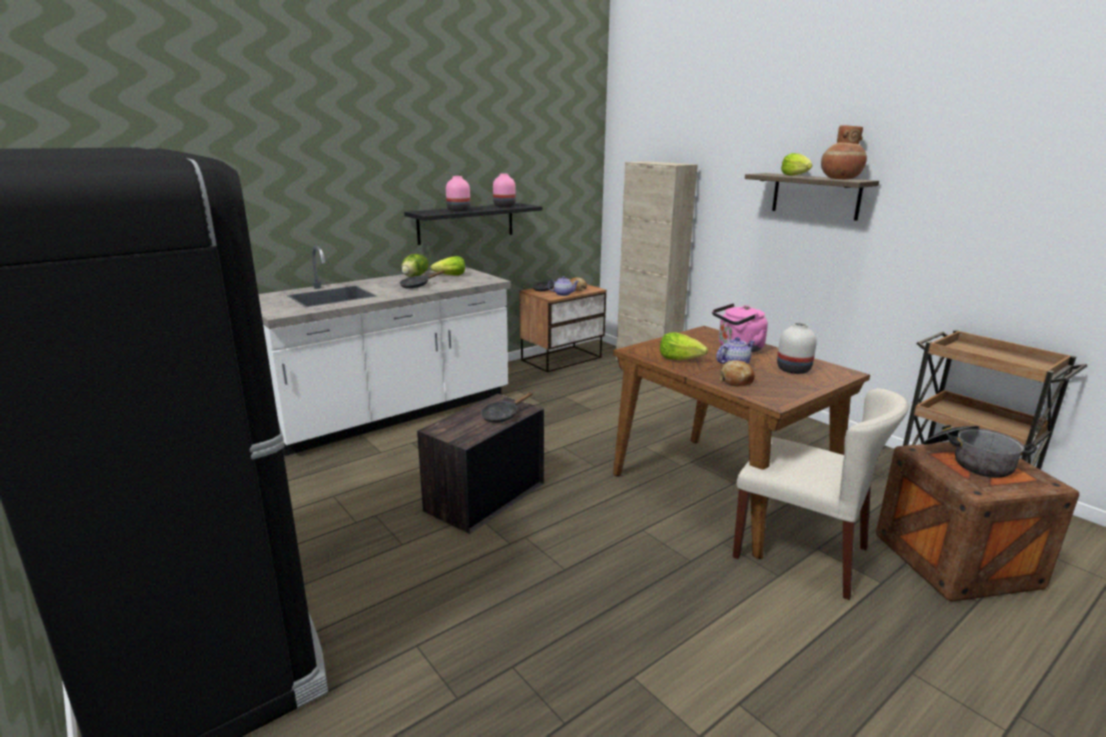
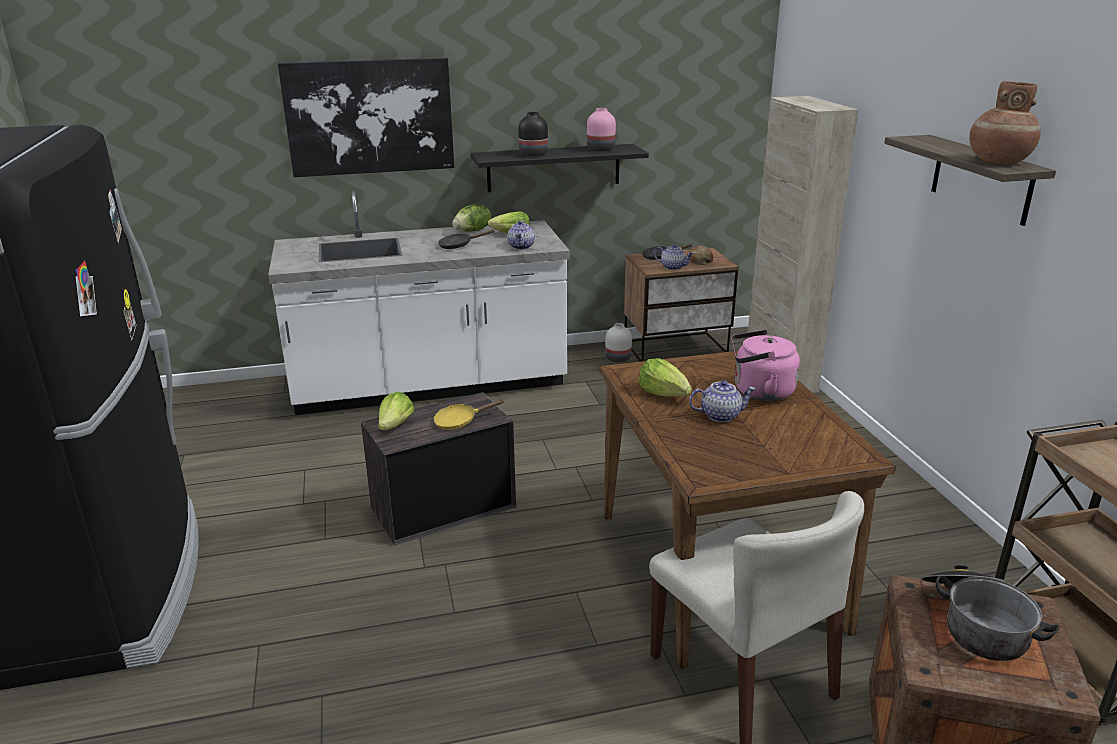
camera: 25 degrees right, 5 degrees up
(320, 181) = (369, 117): none -> picture
(459, 210) = (534, 154): pink vase -> black vase
(470, 282) = (521, 247): none -> teapot
(502, 416) = (460, 421): black frying pan -> yellow frying pan
(736, 380) = (693, 438): bread -> none
(794, 369) = (793, 437): white vase -> white vase (618, 358)
(796, 176) = (950, 147): lettuce -> lettuce (395, 425)

